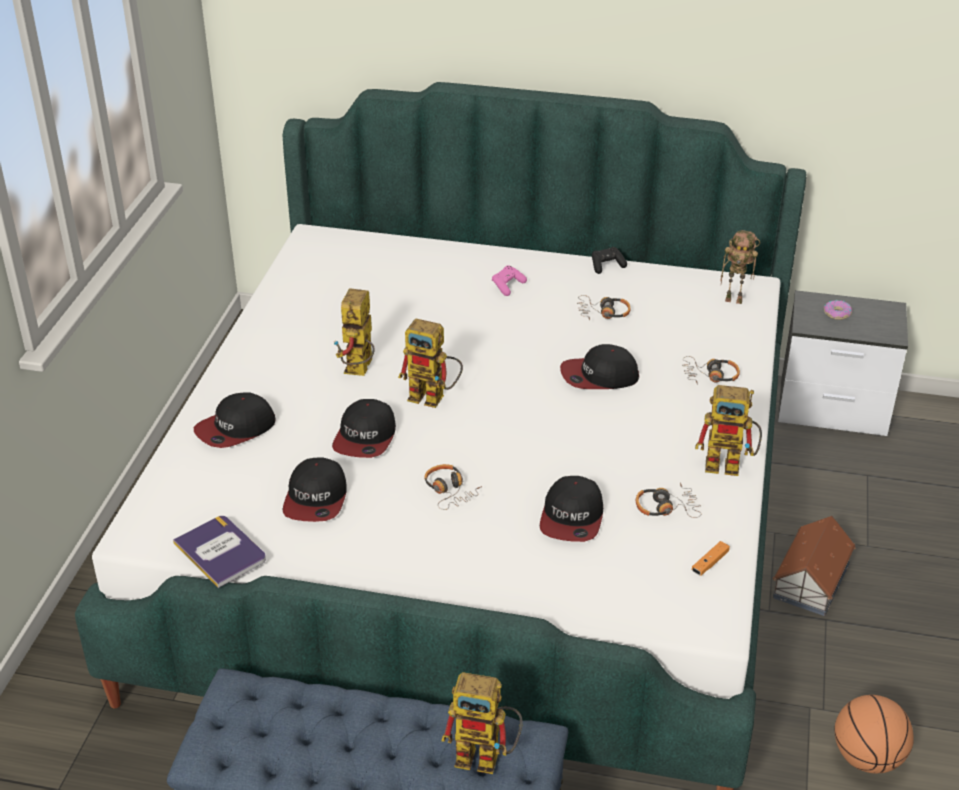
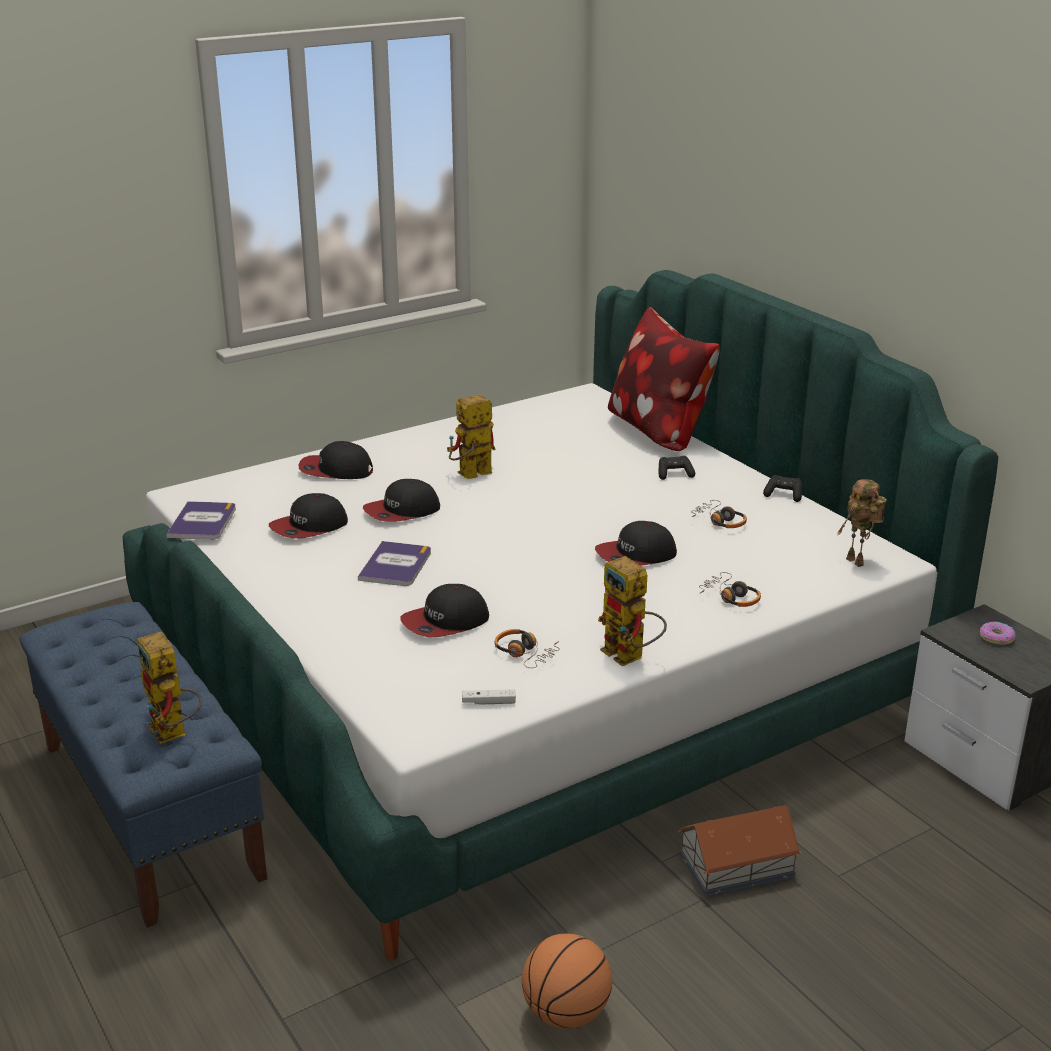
camera: 45 degrees right, 10 degrees down
(430, 248) = (658, 430): none -> pillow
(434, 397) = (490, 512): toy robot -> none
(449, 491) = (396, 565): headphones -> book
(507, 286) = (674, 474): pink game controller -> black game controller
(599, 376) = (636, 555): cap -> cap turned 60 degrees counterclockwise
(710, 563) = (488, 702): orange game controller -> white game controller

